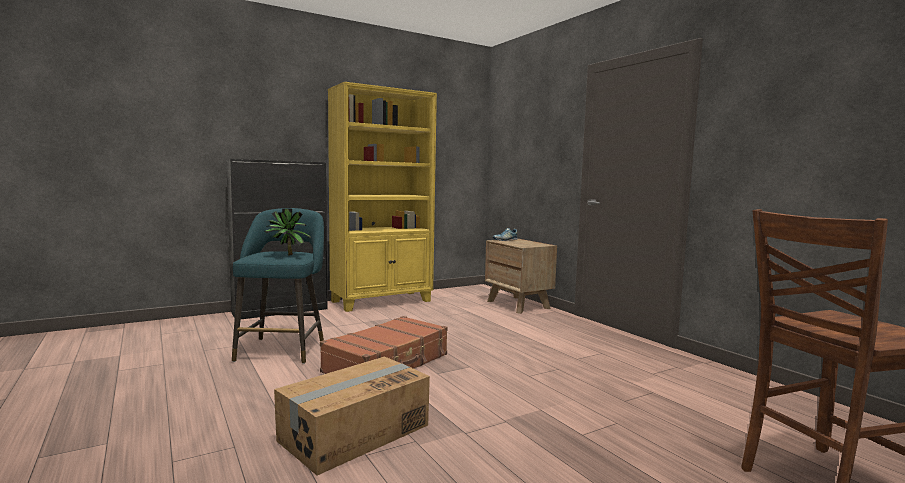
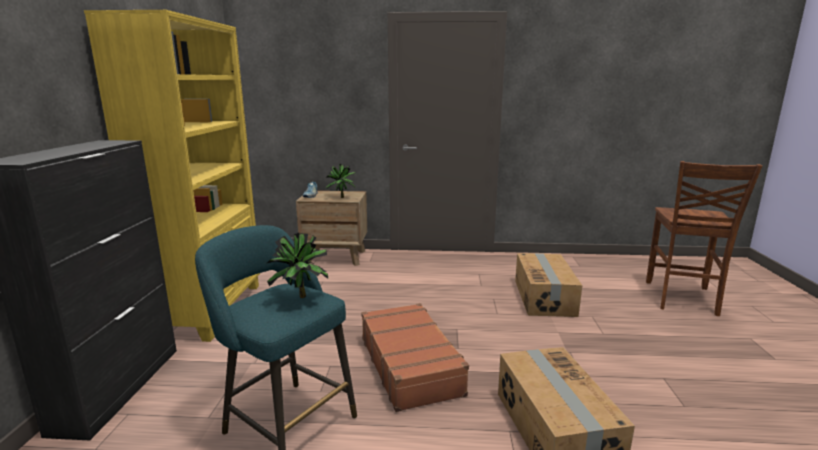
camera: 55 degrees left, 10 degrees up
(520, 244) = (341, 198): none -> potted plant
(613, 390) = (545, 297): none -> cardboard box

